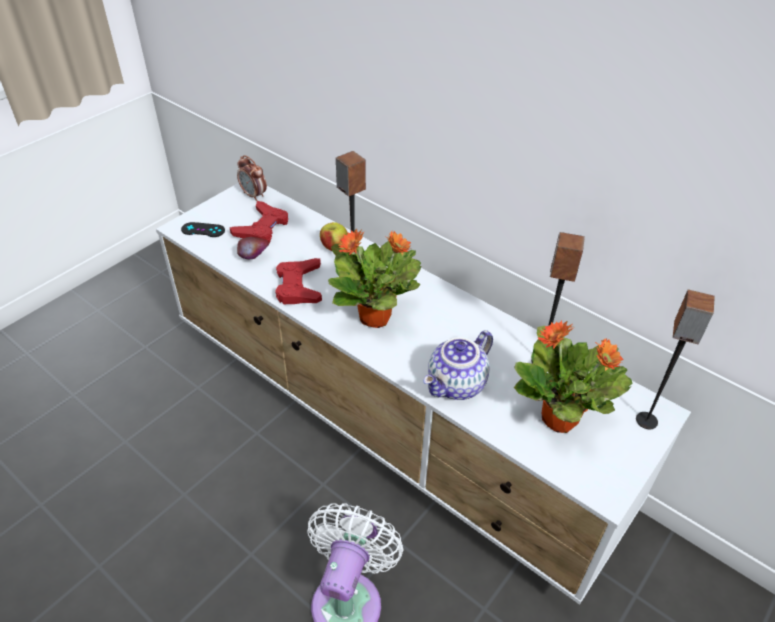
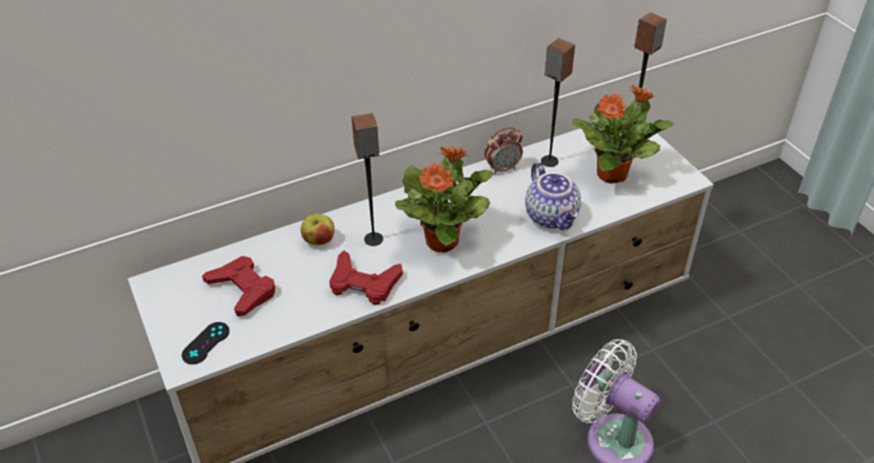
camera: 65 degrees left, 0 degrees up
(254, 195) = (172, 282): alarm clock -> alarm clock (502, 168)
(254, 258) = (293, 308): apple -> none

